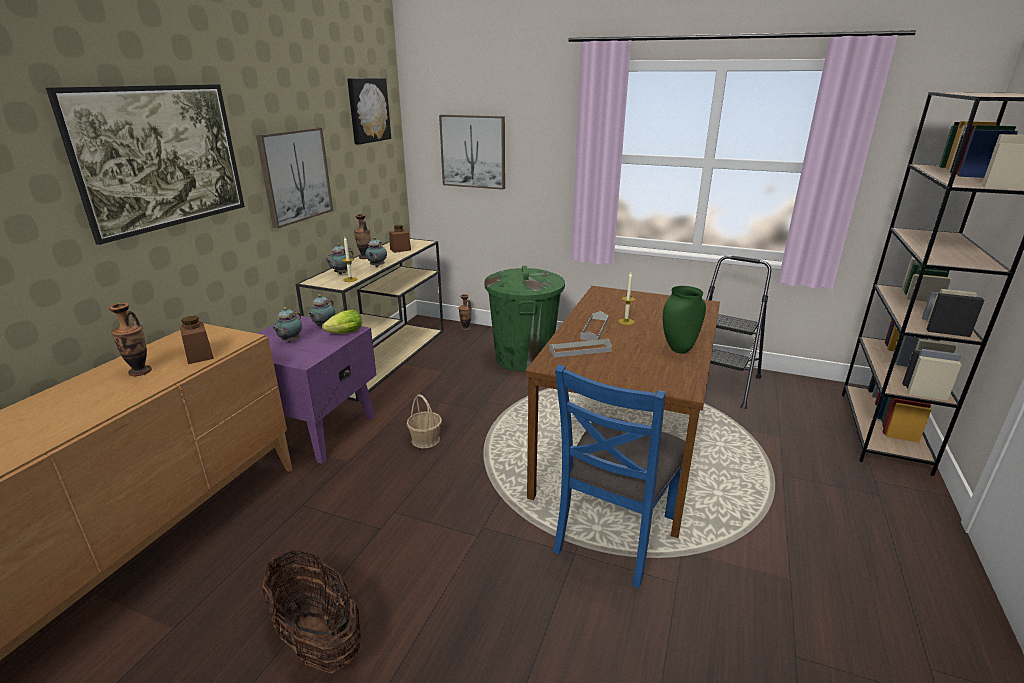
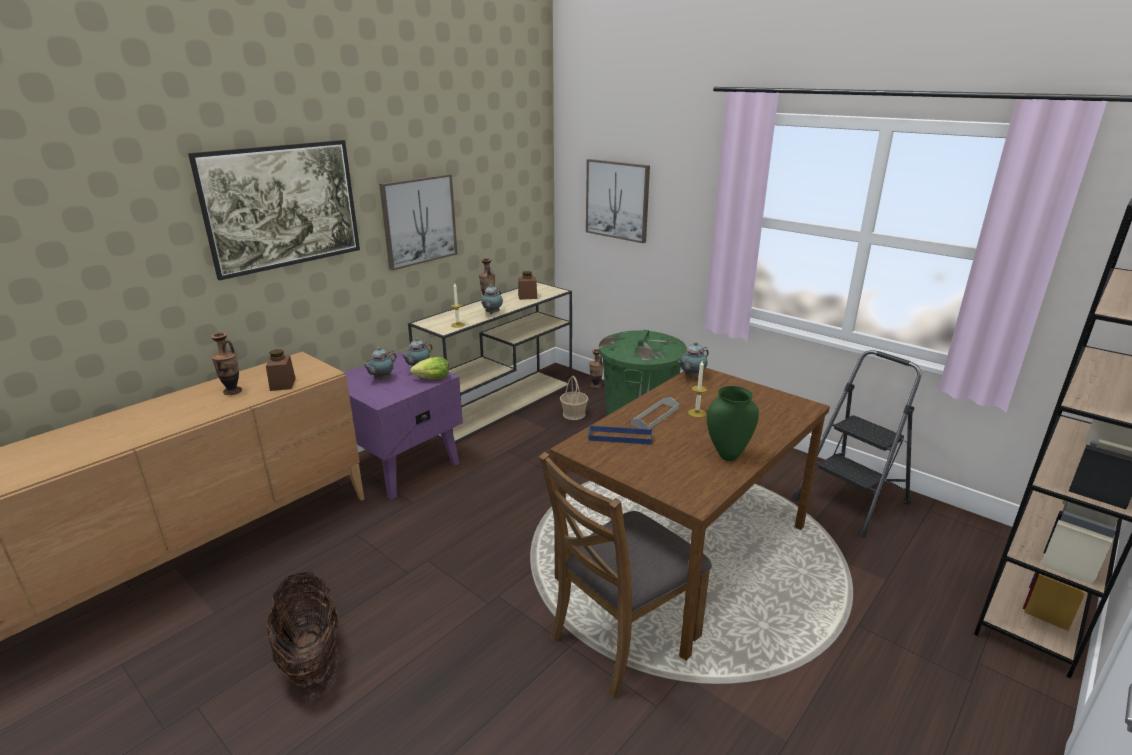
camera: 20 degrees right, 0 degrees up
(341, 274) = (454, 317): teapot -> teapot (691, 376)
(367, 110) = (510, 154): picture -> none
(425, 439) = (493, 496): basket -> basket (574, 414)
(580, 350) = (620, 437): grey tray -> blue tray
(614, 533) = (622, 637): blue chair -> brown chair

